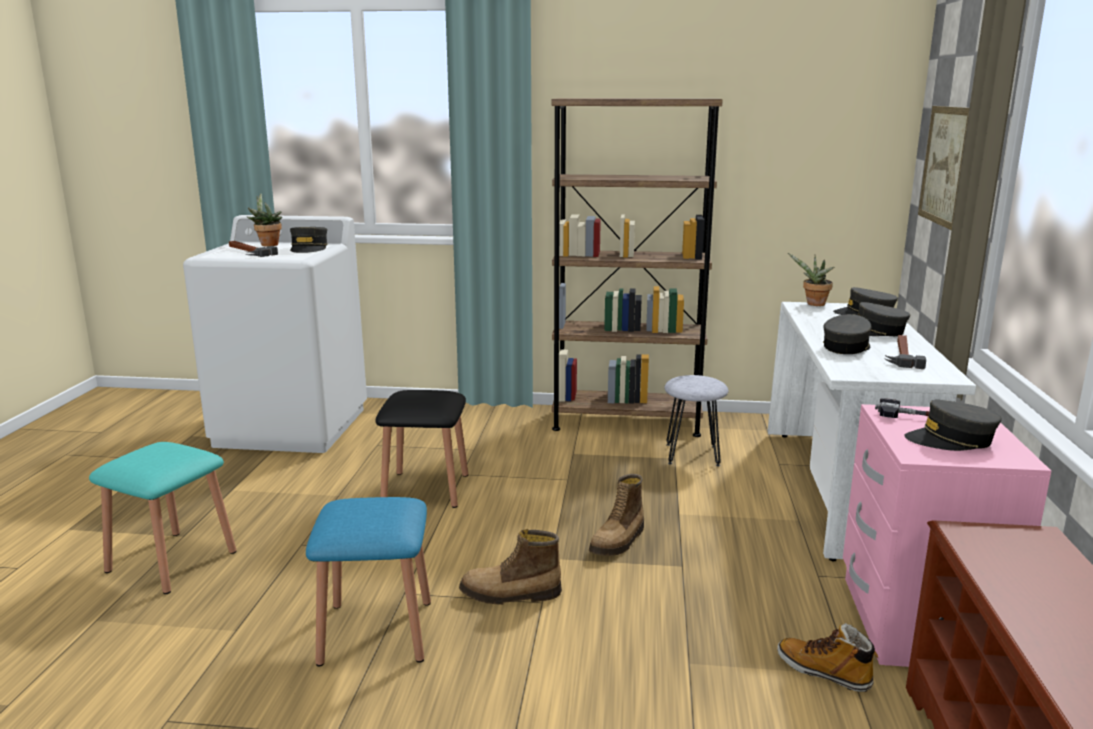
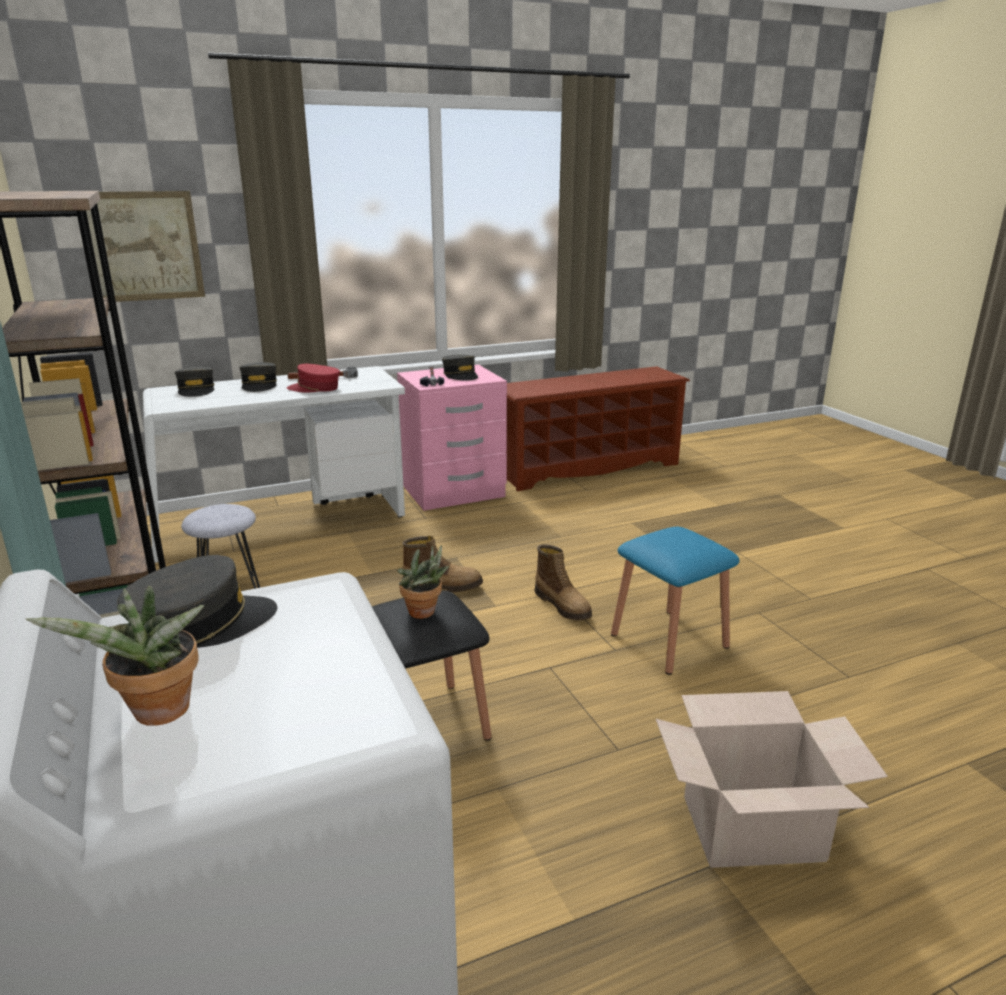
camera: 120 degrees left, 5 degrees up
(171, 561) = (752, 829): turquoise stool -> cardboard box
(248, 251) = (288, 689): hammer -> none
(813, 304) = (161, 404): potted plant -> potted plant (425, 613)
(824, 672) = (527, 507): boot -> none
(846, 346) = (314, 388): grey cap -> red cap

